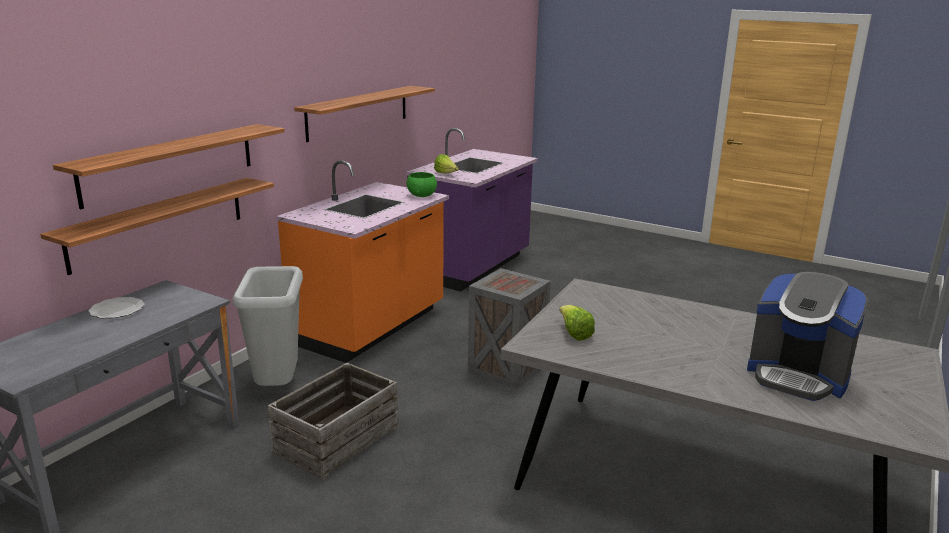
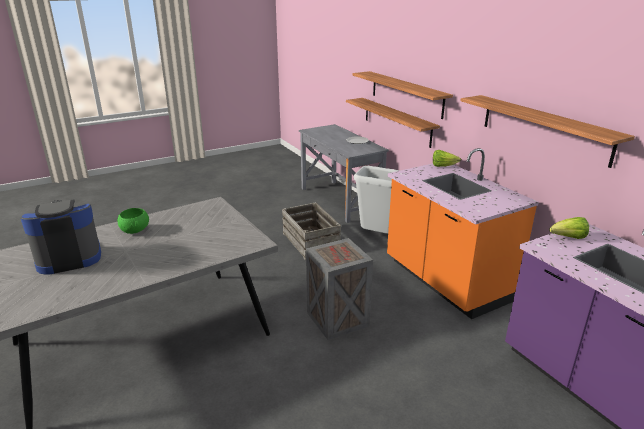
camera: 120 degrees right, 5 degrees up
(421, 195) = (478, 209): green bowl -> green bowl (135, 231)
(574, 334) = (206, 217): lettuce -> lettuce (443, 166)

